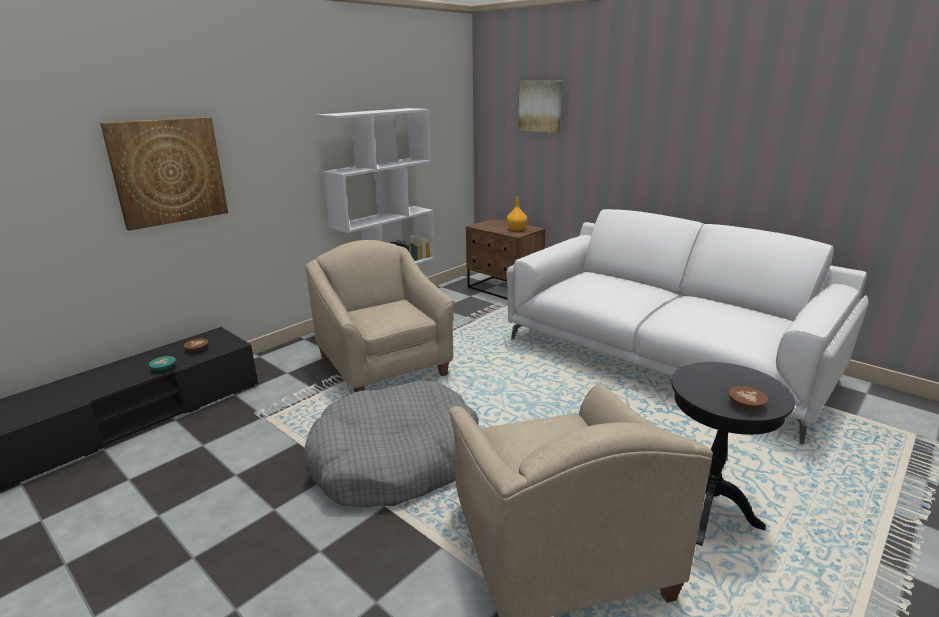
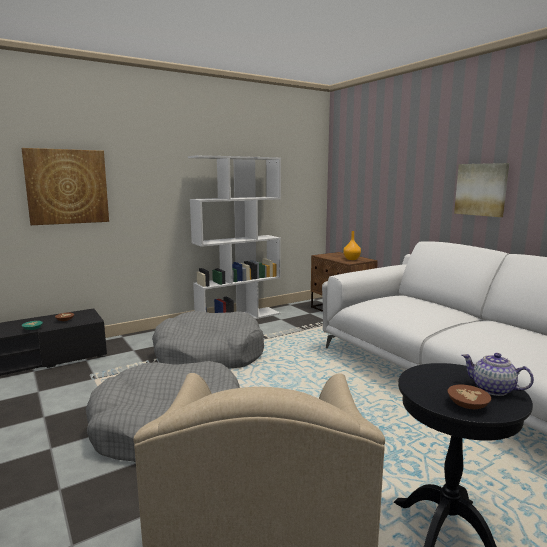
camera: 15 degrees right, 10 degrees down
(384, 366) = (209, 355): beige armchair -> grey dog bed
(540, 106) = (376, 158): picture -> picture (481, 189)
(756, 385) = (493, 389): none -> teapot

